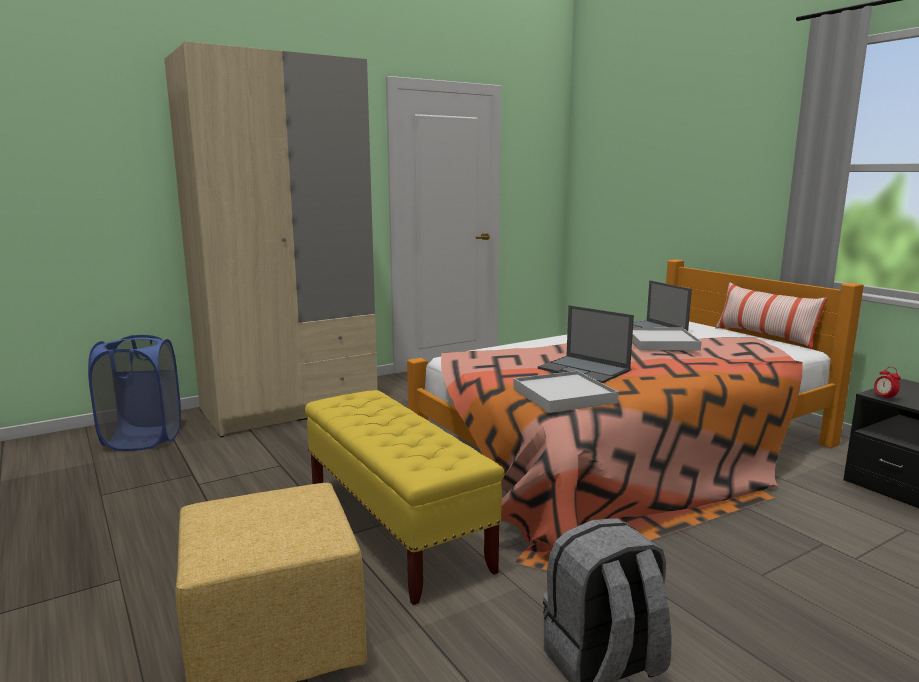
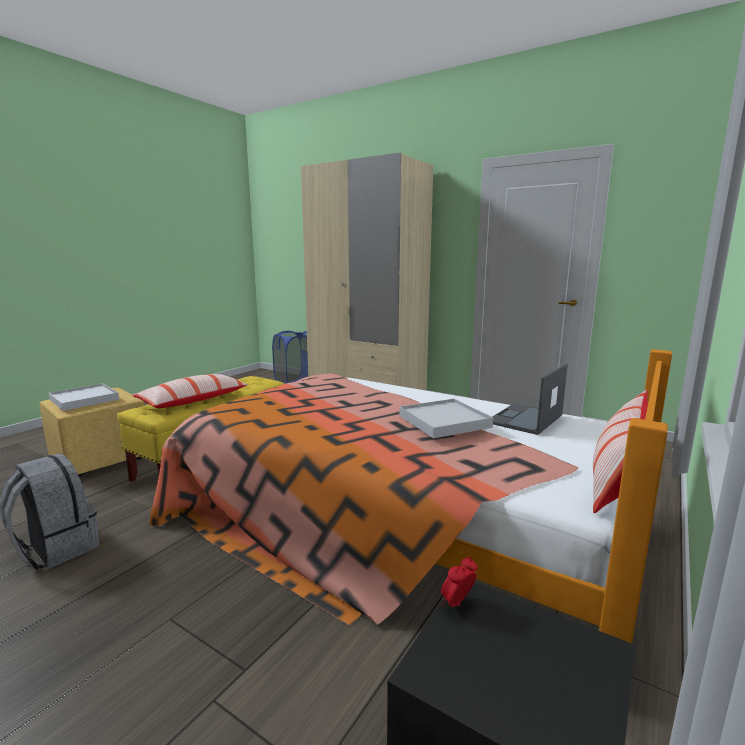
camera: 65 degrees right, 0 degrees up
(420, 437) = (193, 401): none -> pillow
(564, 396) = (239, 408): white tray -> white tray (84, 400)
(585, 370) = (317, 407): laptop -> none

